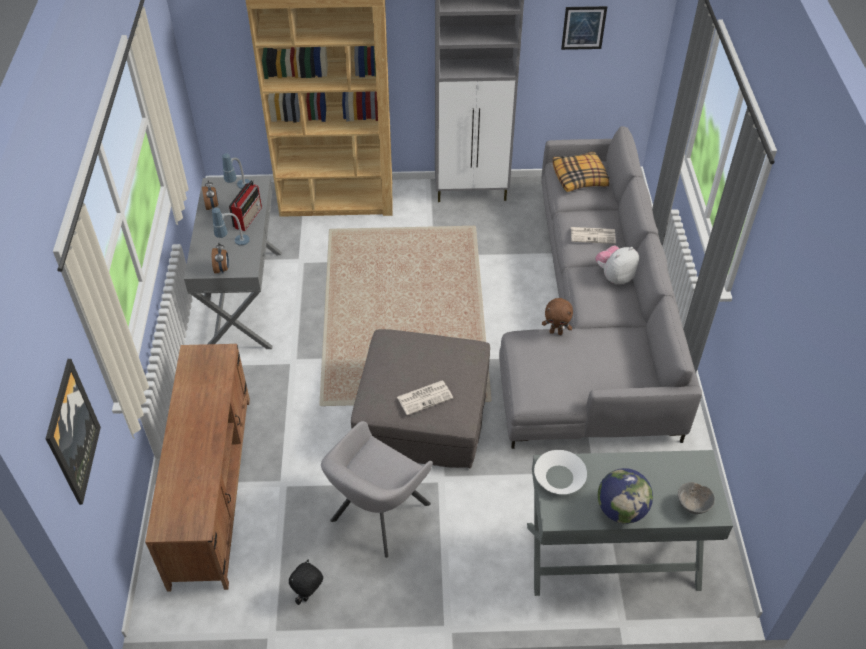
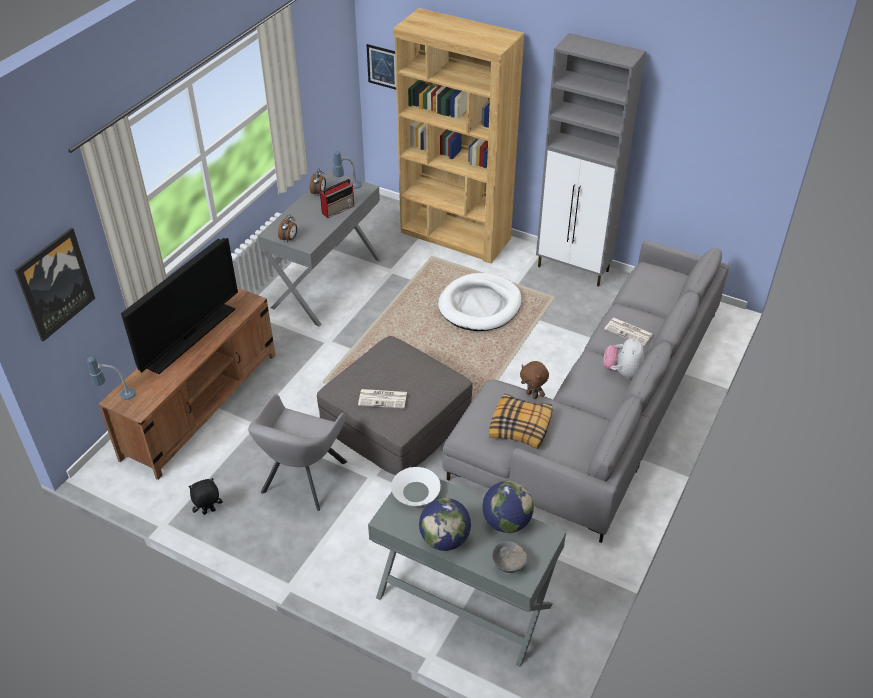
camera: 30 degrees right, 5 degrees down
(189, 421) = (191, 337): none -> television
(234, 245) = (311, 225): table lamp -> table lamp (116, 396)
(377, 515) = (302, 480): grey armchair -> grey armchair turned 45 degrees counterclockwise
(413, 262) = (480, 305): none -> white dog bed
(580, 177) = (657, 282): pillow -> pillow (520, 427)
(583, 27) = (699, 140): picture -> picture (383, 67)
(614, 276) = (622, 372): plush toy -> plush toy turned 75 degrees counterclockwise
(659, 466) = (506, 522): none -> globe

